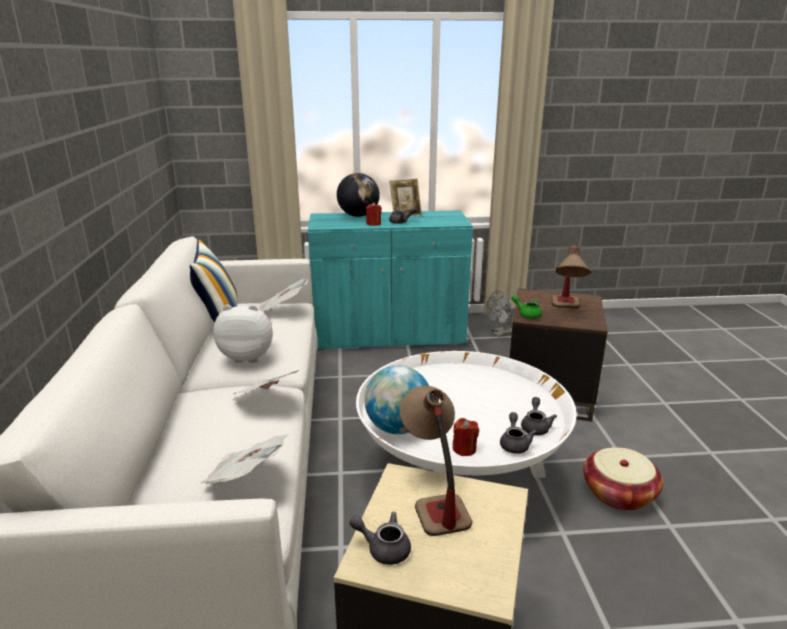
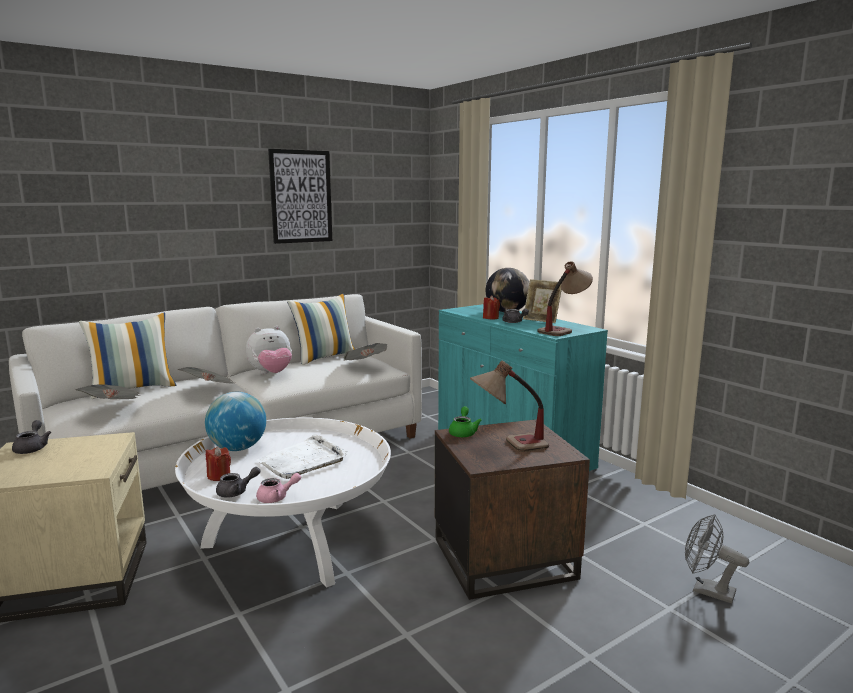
camera: 60 degrees right, 10 degrees down
(104, 118) = (301, 196): none -> picture
(166, 457) = (133, 389): none -> pillow
(248, 356) = (271, 374): plush toy -> plush toy turned 90 degrees clockwise
(433, 496) = (92, 450): table lamp -> table lamp (563, 330)
(460, 399) = (303, 460): none -> white tray
(500, 334) = (609, 501): grey fan -> grey fan (706, 590)
(535, 426) = (277, 498): grey teapot -> pink teapot
(618, 493) = (327, 642): basket -> none

